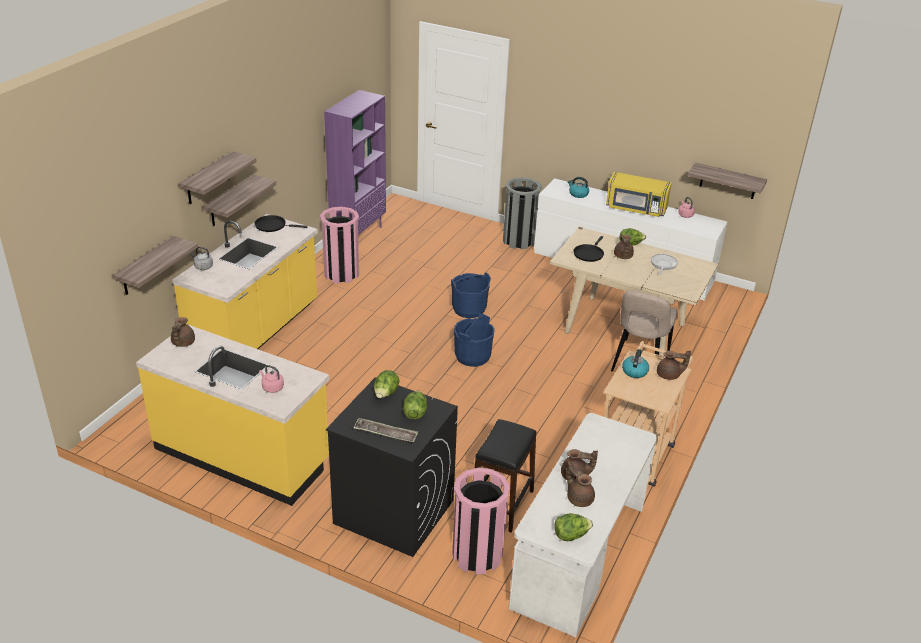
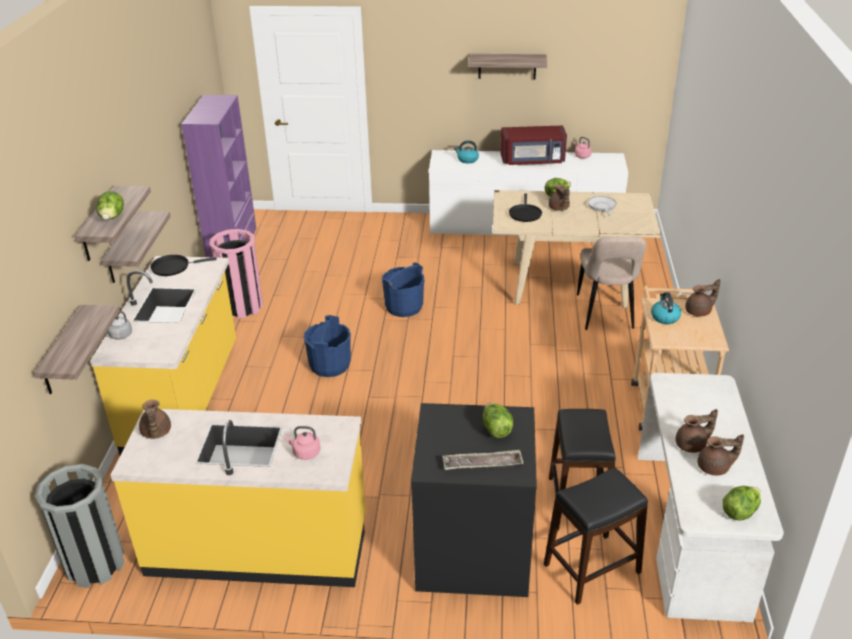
camera: 20 degrees left, 0 degrees up
(386, 394) = (448, 418): lettuce -> lettuce (112, 218)
(472, 356) = (440, 355): blue bucket -> blue bucket (329, 365)
(477, 555) = (592, 569): pink trash can -> black stool
(519, 240) = (407, 225): grey trash can -> grey trash can (95, 564)
(579, 498) = (715, 468): brown teapot -> brown teapot turned 150 degrees clockwise
(636, 208) = (532, 161): yellow microwave -> red microwave
(728, 181) = (620, 111): shelf -> shelf (507, 66)

